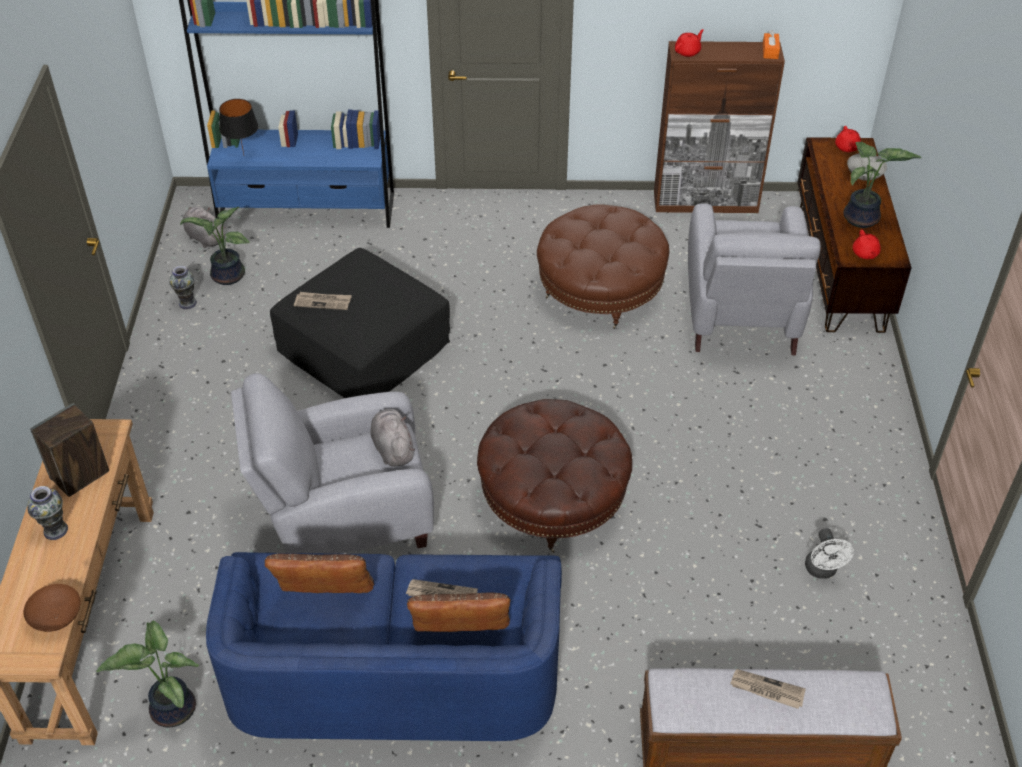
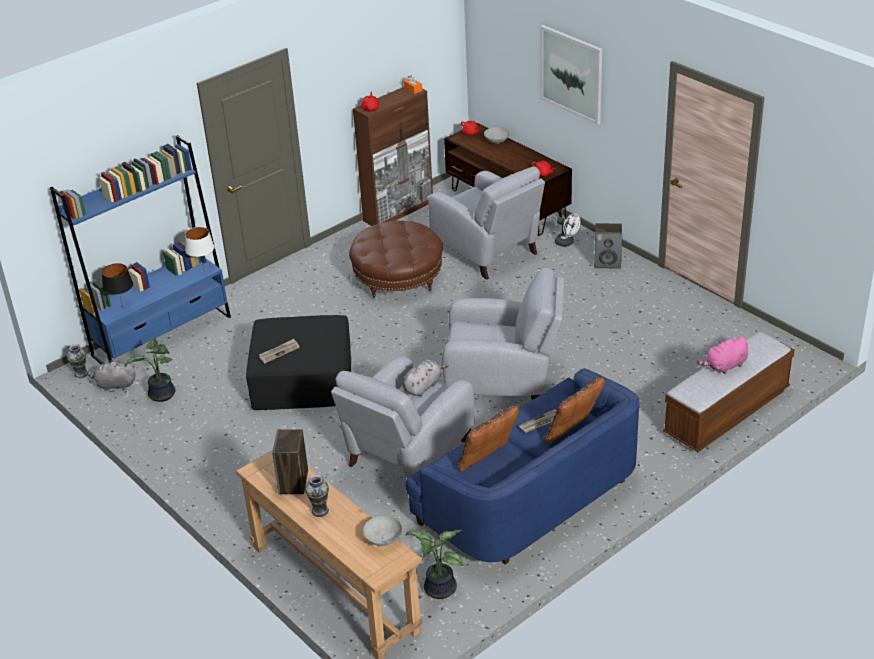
camera: 40 degrees left, 10 degrees down
(56, 619) = (383, 540): brown bowl -> grey bowl
(188, 303) = (157, 421): vase -> vase (81, 374)
(363, 158) = (203, 270): none -> white table lamp
(392, 448) = (423, 386): grey plush toy -> grey plush toy turned 105 degrees clockwise
(553, 498) = (504, 381): brown ottoman -> grey armchair
(766, 690) = (725, 366): newspaper -> pink plush toy
(822, 571) = (665, 332): white fan -> white fan (567, 243)
(862, 220) = (522, 160): potted plant -> none
(867, 423) = (607, 263): none -> speaker
(951, 133) = (571, 74): none -> picture

